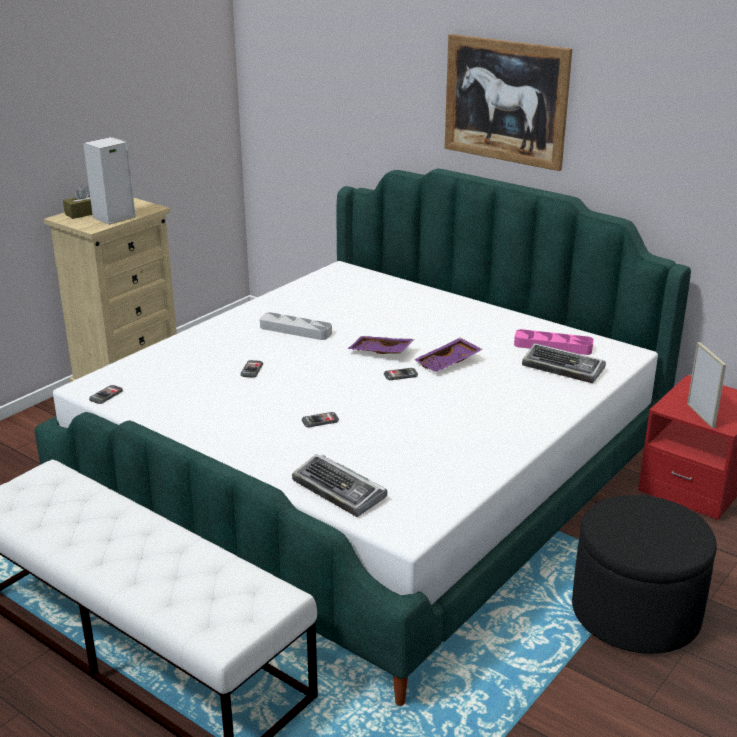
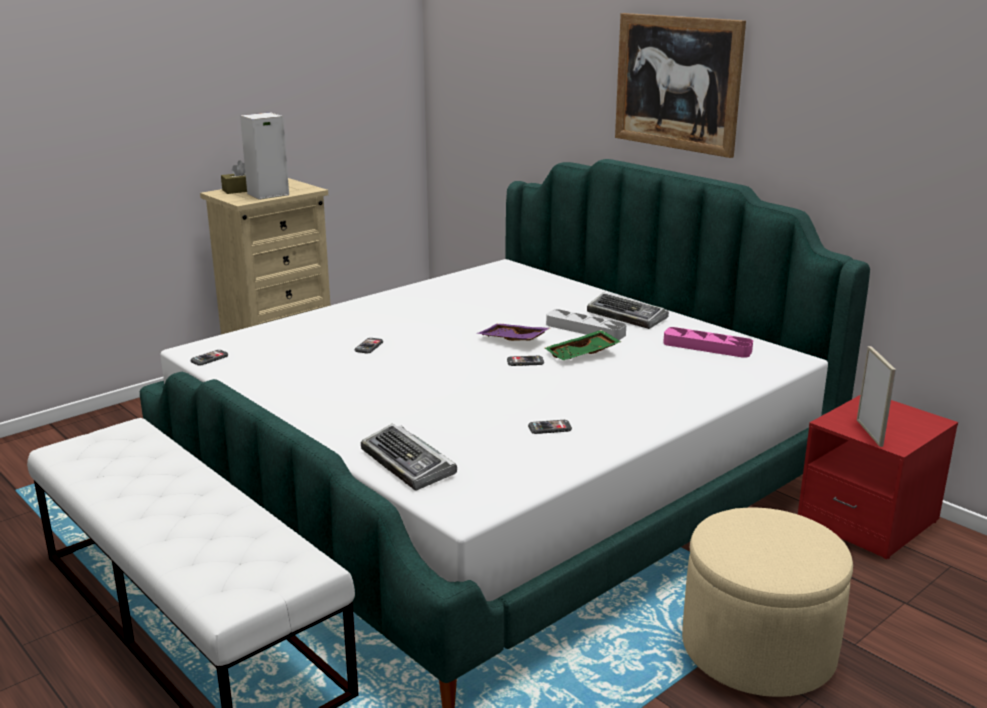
camera: 10 degrees right, 5 degrees down
(295, 330) = (432, 315): grey tray -> grey tray (585, 329)
(320, 421) = (418, 397): phone -> phone (549, 428)
(448, 363) = (583, 355): purple tray -> green tray
(564, 368) = (711, 368): keyboard -> keyboard (628, 317)
(635, 613) = (758, 649): black ottoman -> beige ottoman

